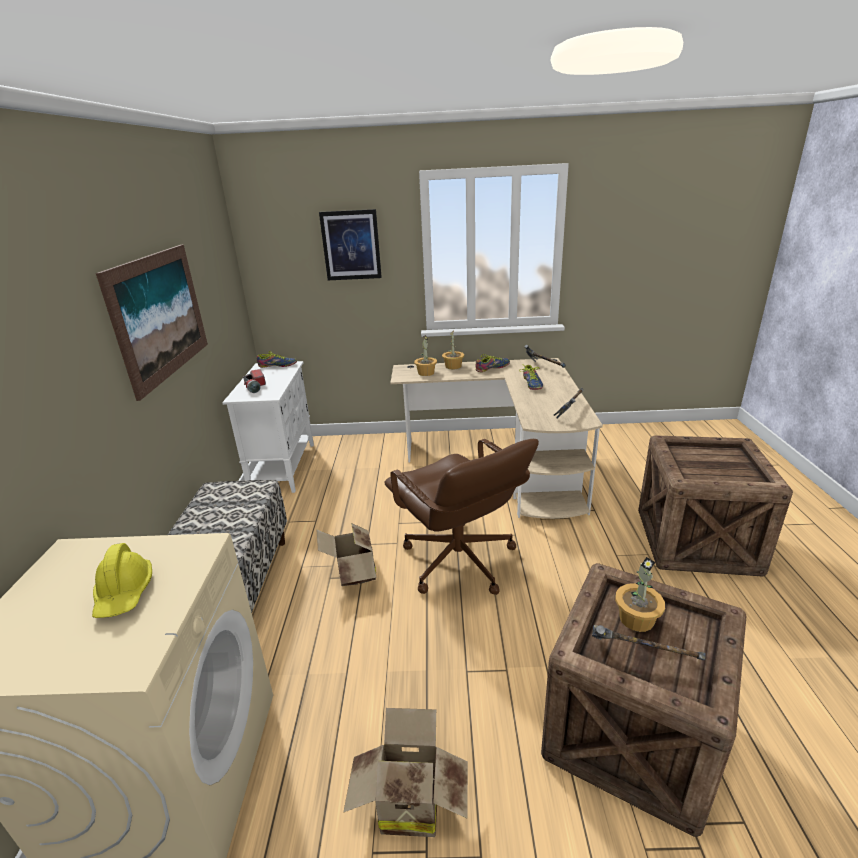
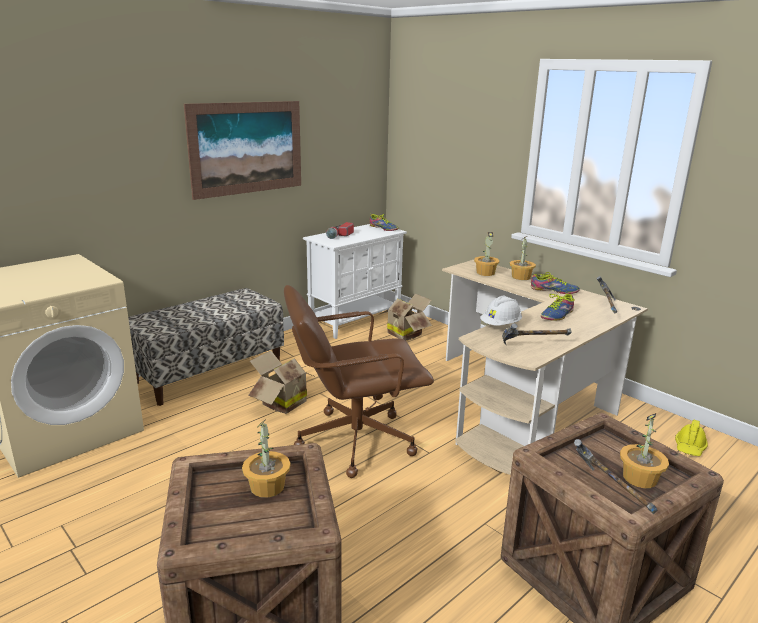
camera: 45 degrees right, 5 degrees down
(125, 593) = (46, 281): yellow hard hat -> yellow hard hat (690, 447)
(351, 245) = (470, 129): picture -> none
(409, 800) = (107, 522): cardboard box -> cardboard box (405, 334)
(459, 562) = (354, 440): brown office chair -> brown office chair turned 60 degrees clockwise
(524, 407) = (500, 325): none -> white hard hat
(640, 658) = (218, 501): hammer -> hammer (609, 493)
(731, 462) = (640, 478): none -> potted plant

